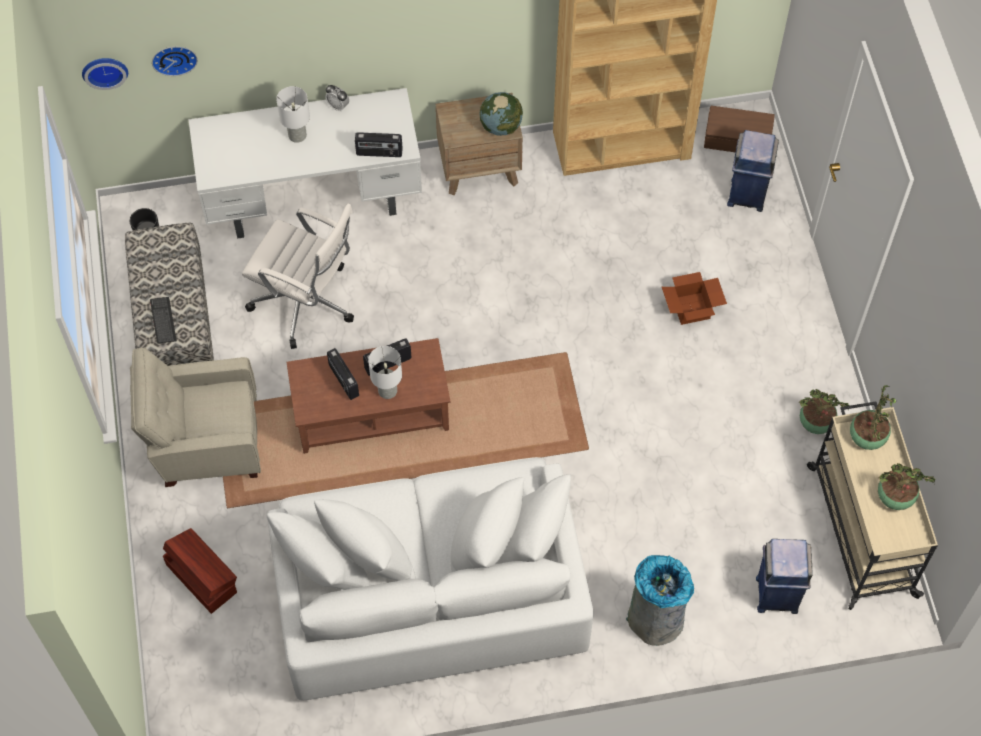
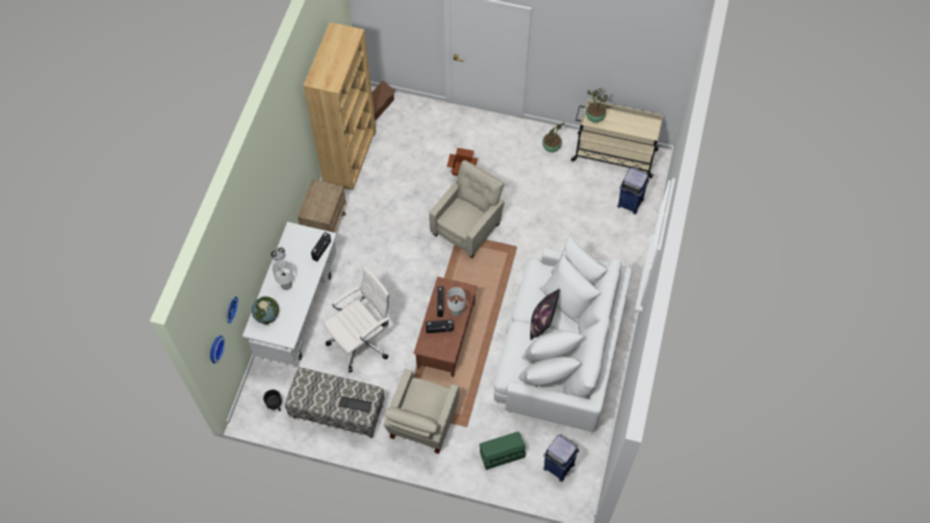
camera: 65 degrees left, 0 degrees up
(202, 577) = (501, 454): brown storage box -> green storage box
(424, 520) = (542, 322): none -> pillow
(501, 126) = (330, 192): globe -> globe (267, 316)
(585, 363) = (468, 227): none -> beige armchair
(655, 620) = (620, 257): grey trash can -> none
(747, 194) = (410, 117): blue trash can -> blue trash can (558, 466)
(895, 498) = (630, 121): potted plant -> none

